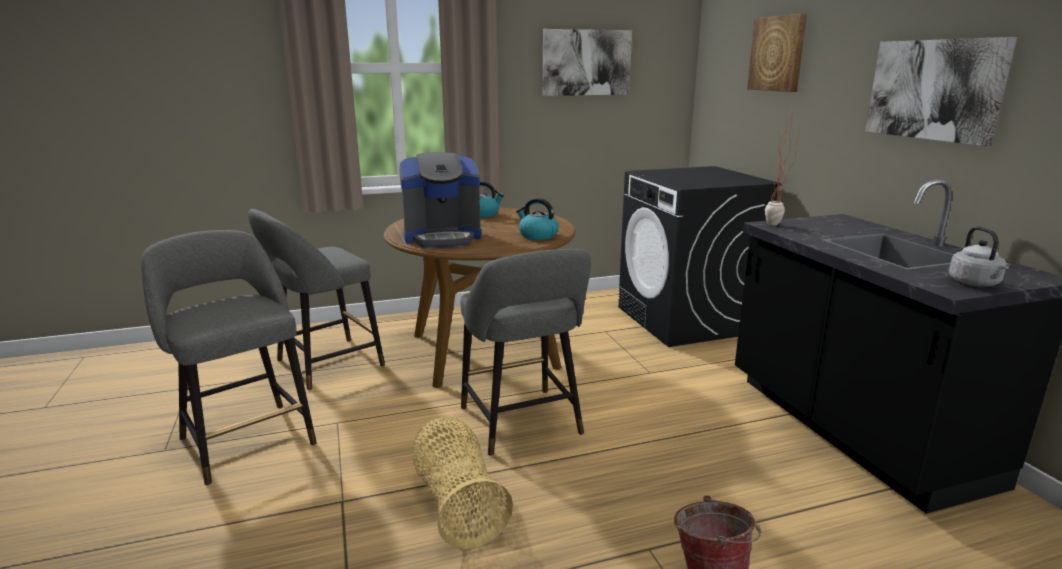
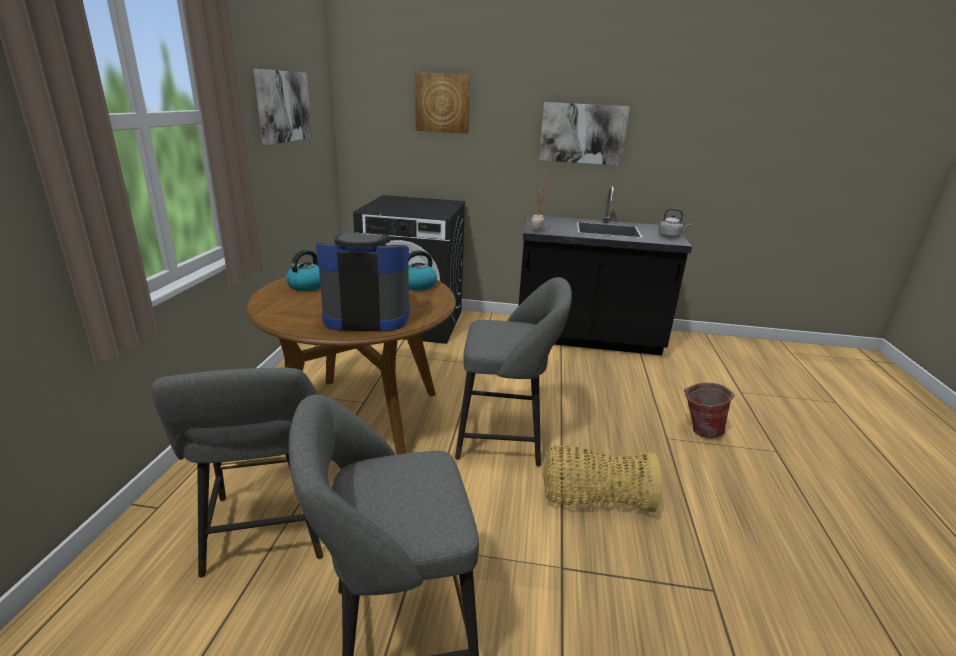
camera: 65 degrees left, 5 degrees up
(442, 237) = (367, 316): coffee machine -> coffee machine turned 105 degrees counterclockwise

